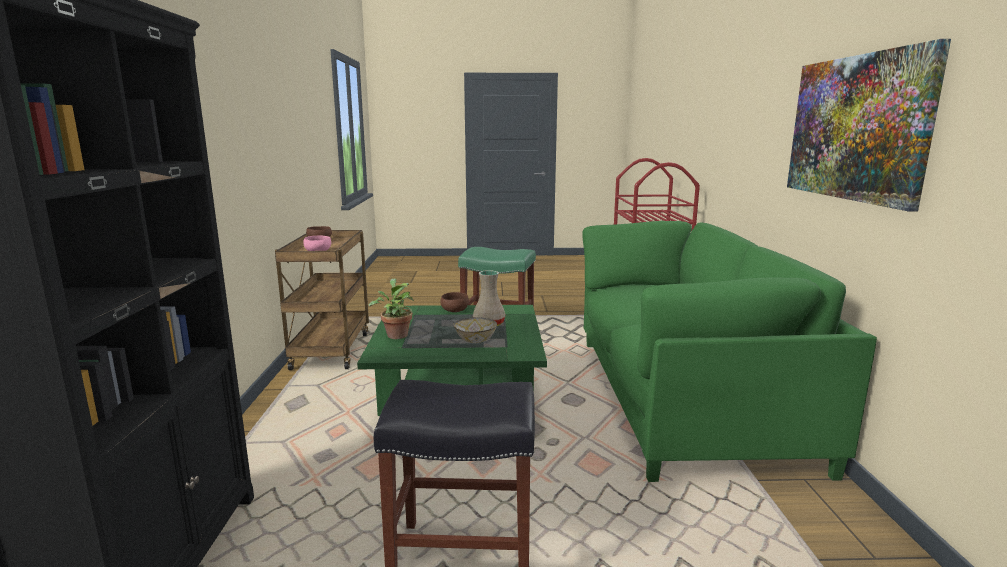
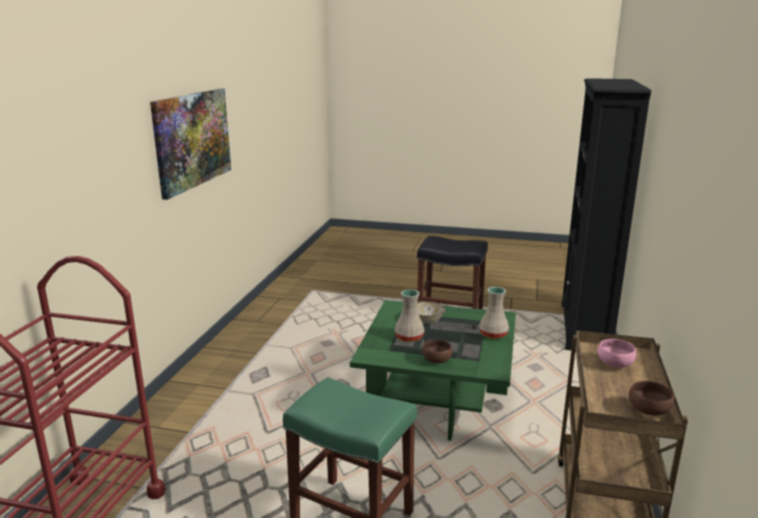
camera: 165 degrees left, 5 degrees up
(396, 334) = (493, 335): potted plant -> beige vase
(682, 397) = (247, 376): green sofa -> none

